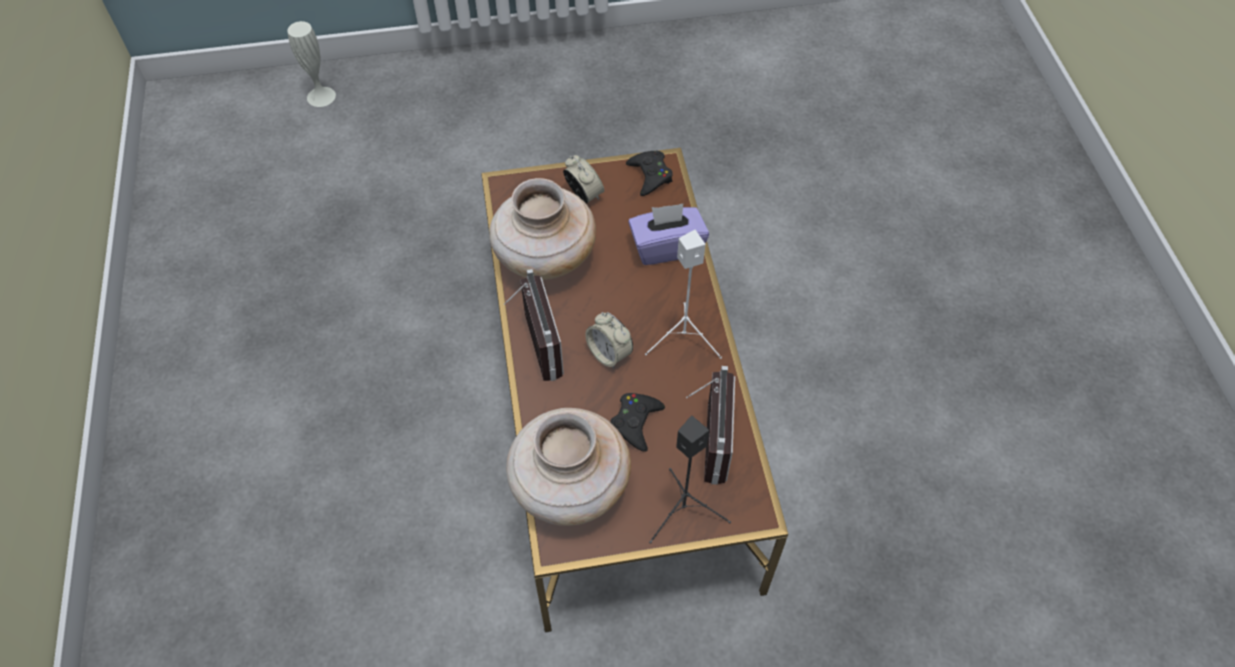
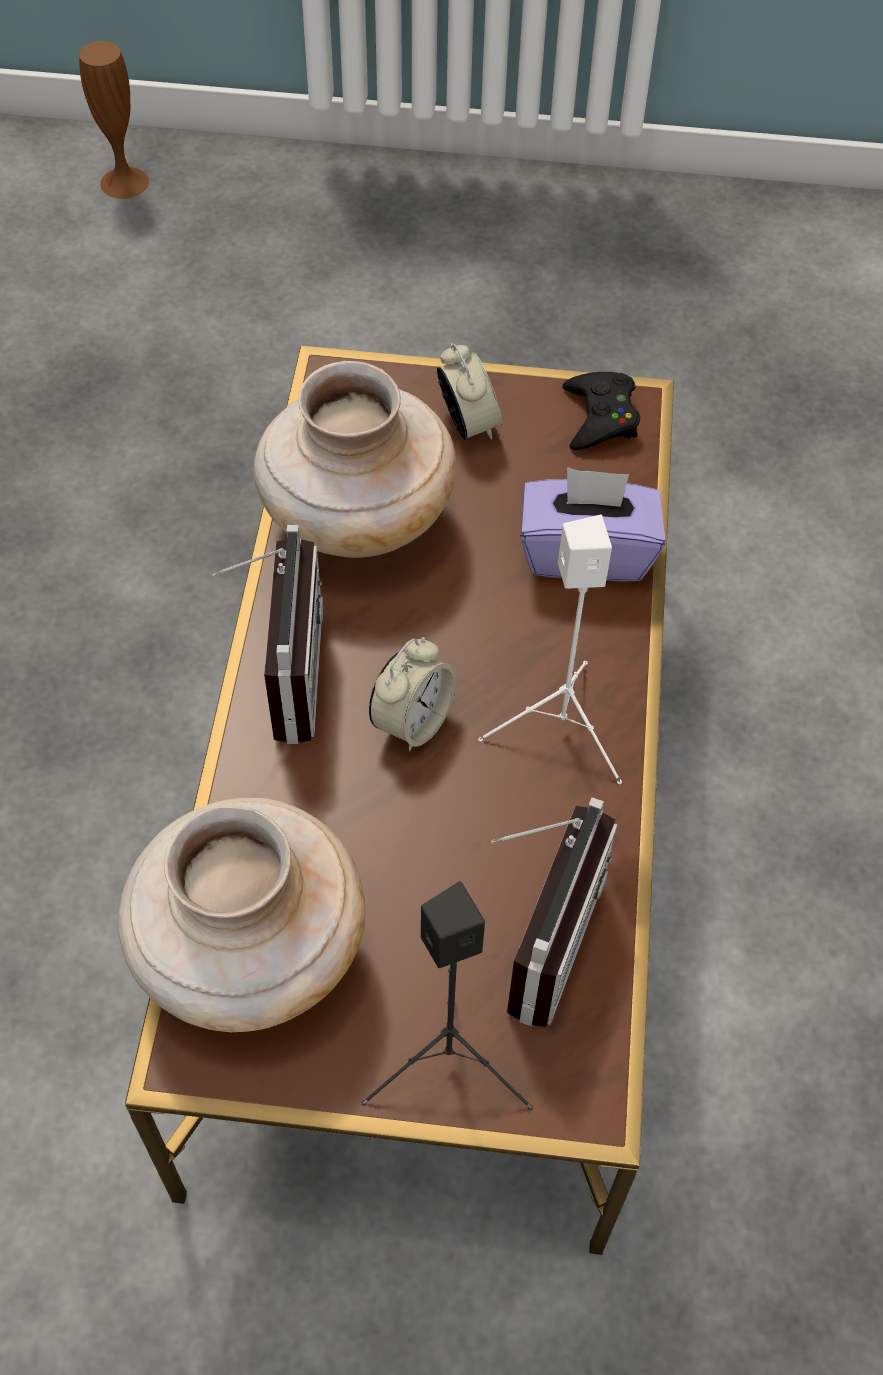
camera: 15 degrees right, 0 degrees up
(321, 96) = (124, 182): white vase -> brown vase
(609, 354) = (412, 721): alarm clock -> alarm clock turned 120 degrees counterclockwise
(635, 422) = (416, 863): black game controller -> none

